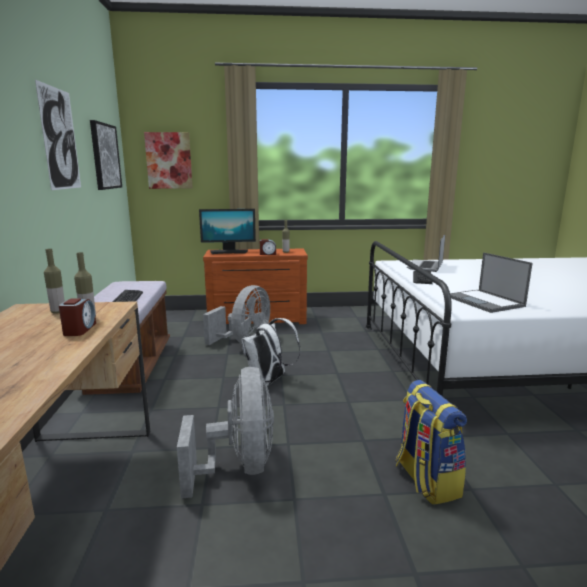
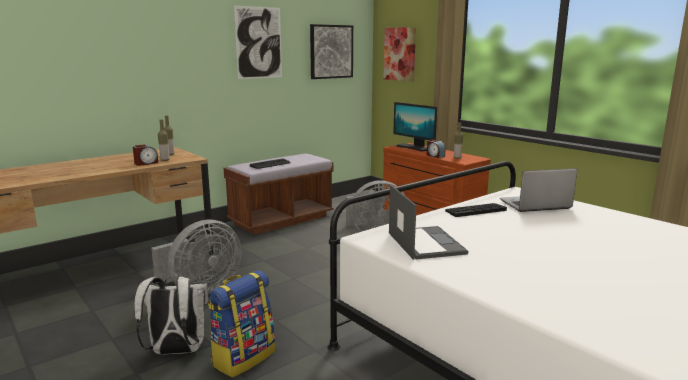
camera: 55 degrees right, 0 degrees up
(269, 381) = (321, 263): white backpack -> white backpack (176, 351)
(485, 301) = (425, 243): laptop -> laptop turned 135 degrees clockwise

